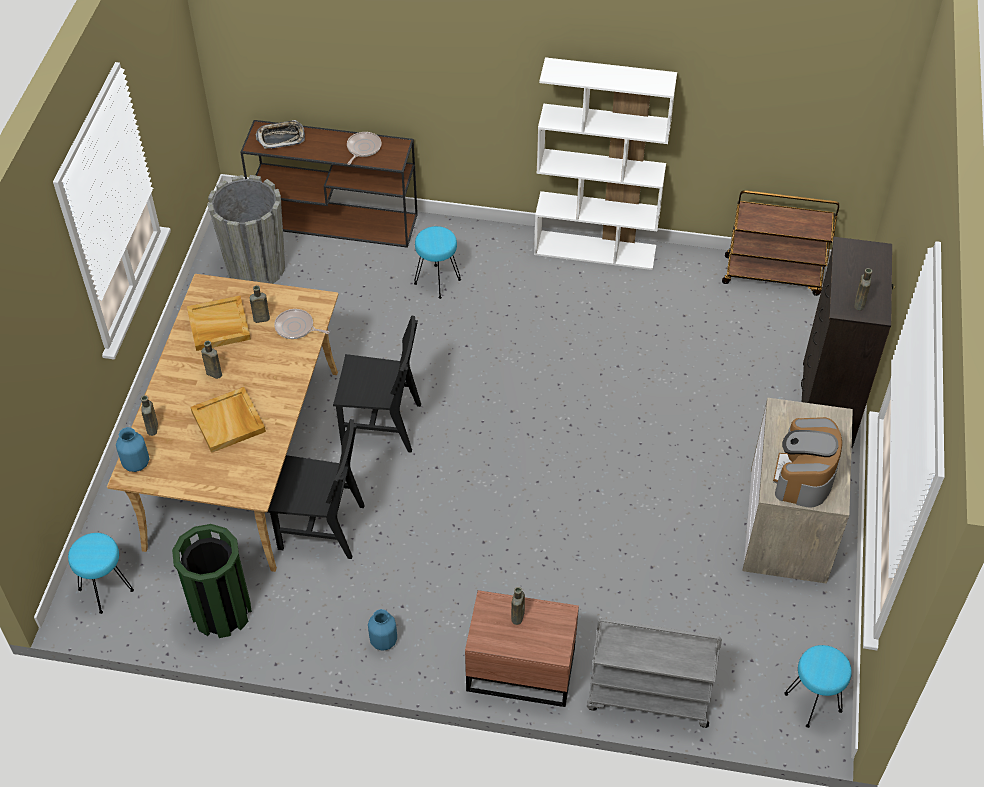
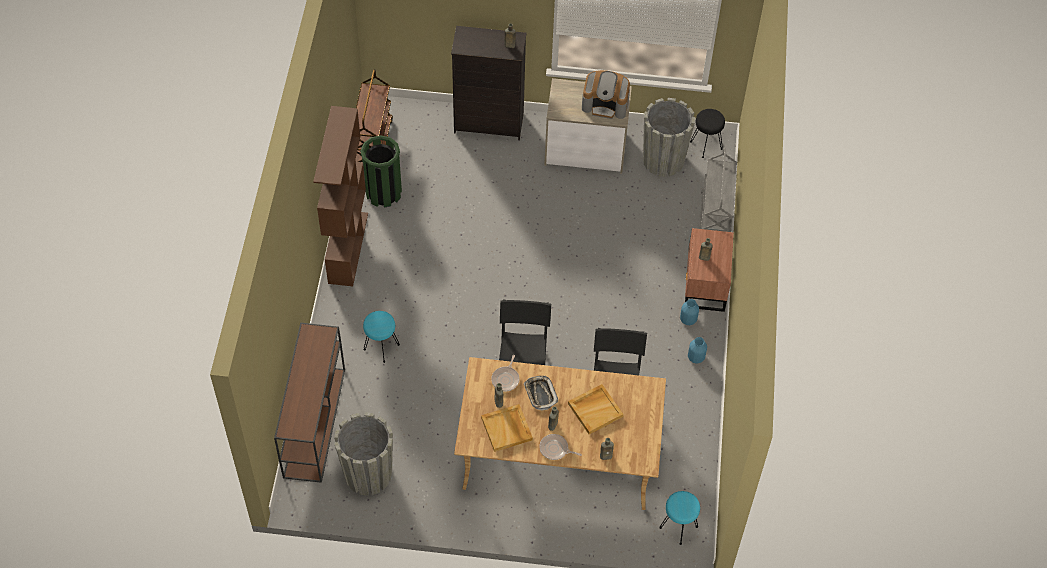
camera: 95 degrees left, 5 degrees up
(136, 463) = (637, 461): blue vase -> blue vase (688, 319)
(221, 612) = (686, 452): green trash can -> green trash can (383, 193)
(281, 137) = (297, 414): tray -> tray (540, 394)
(363, 148) = (311, 355): frying pan -> frying pan (555, 449)
(595, 250) = (347, 247): white bookcase -> brown bookcase
(774, 633) = (663, 160): none -> grey planter
(813, 701) = (705, 145): turquoise stool -> black stool

